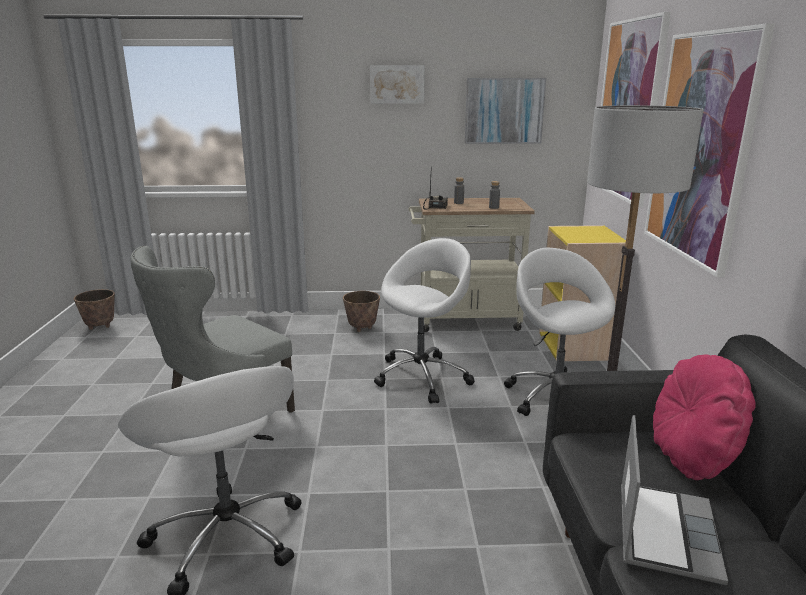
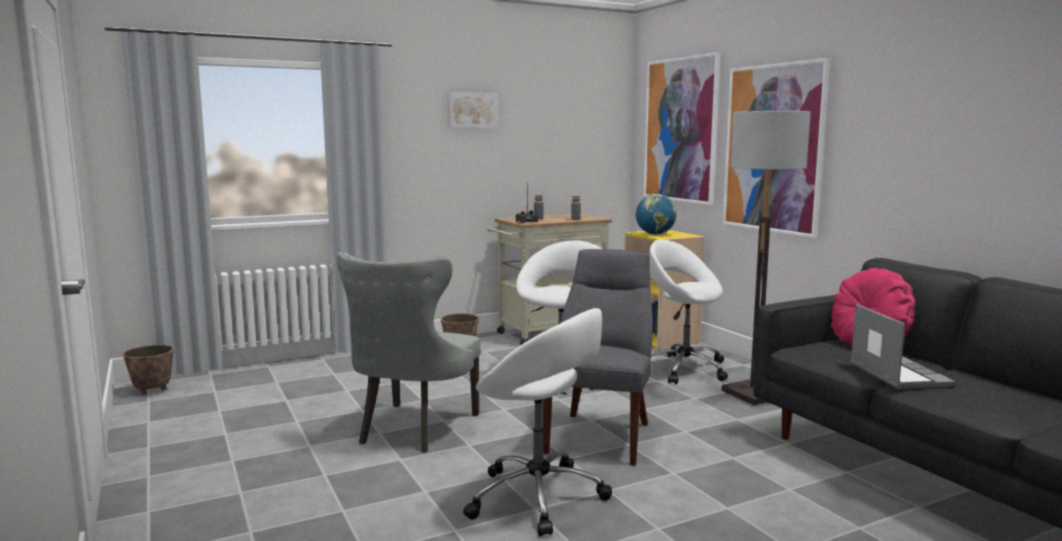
camera: 25 degrees left, 10 degrees down
(373, 470) = (601, 435): none -> grey chair
(504, 111) = (562, 135): picture -> none
(575, 233) = (655, 234): none -> globe

